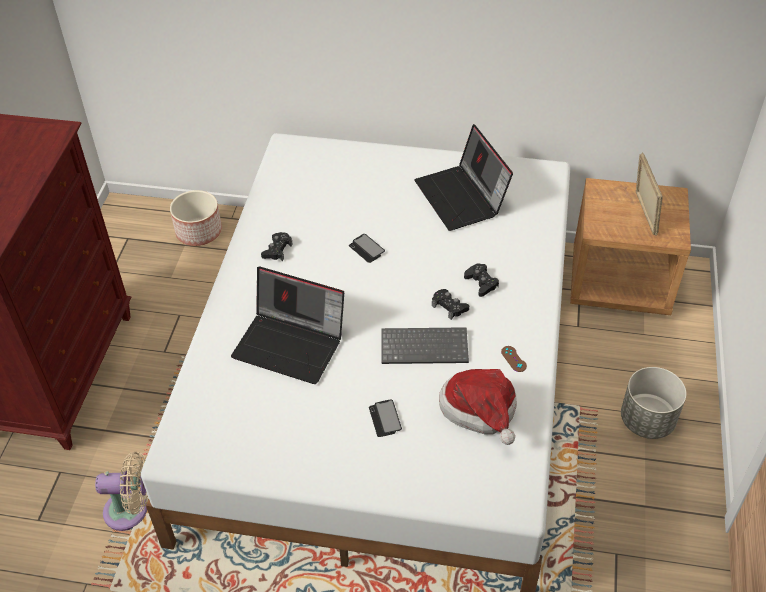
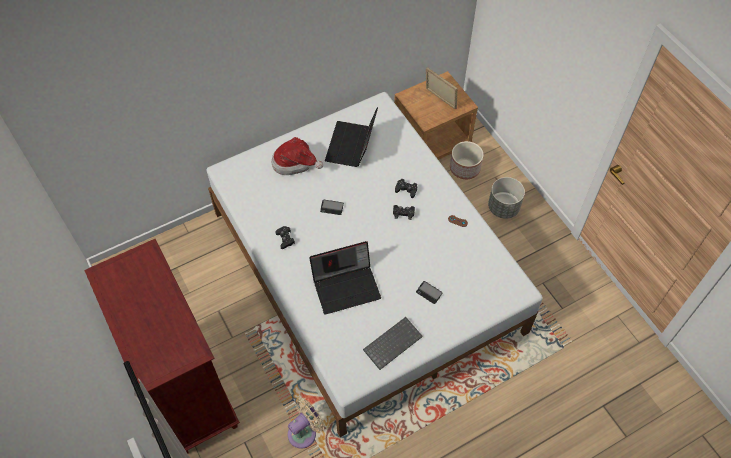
camera: 40 degrees left, 10 degrees up
(199, 231) = (177, 253): planter -> planter (465, 168)
(425, 346) = (412, 242): keyboard -> keyboard (392, 342)
(462, 198) = (352, 146): laptop -> laptop turned 75 degrees clockwise
(481, 413) = (468, 259): hat -> hat (295, 163)

